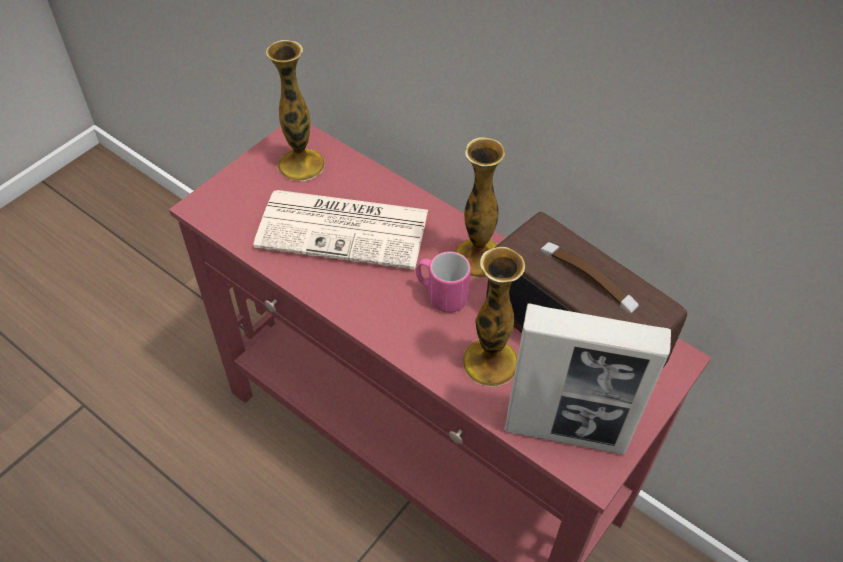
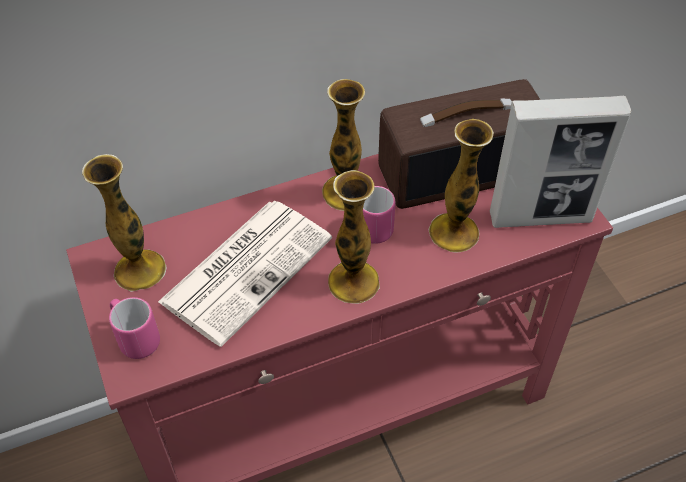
camera: 60 degrees left, 0 degrees up
(235, 194) = (135, 338): none -> pink mug
(378, 308) = (353, 281): none -> vase
(566, 432) = (541, 217): picture frame -> picture frame turned 45 degrees clockwise

